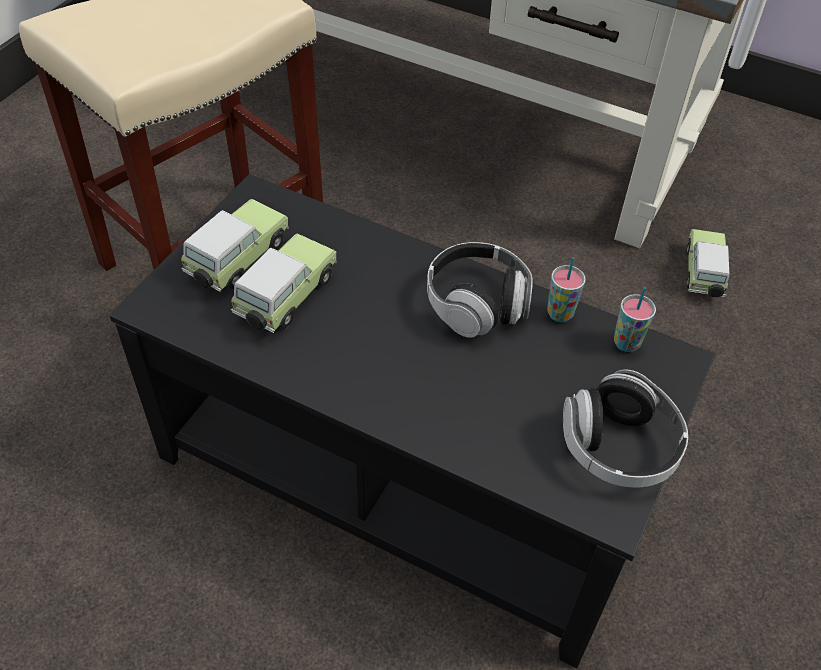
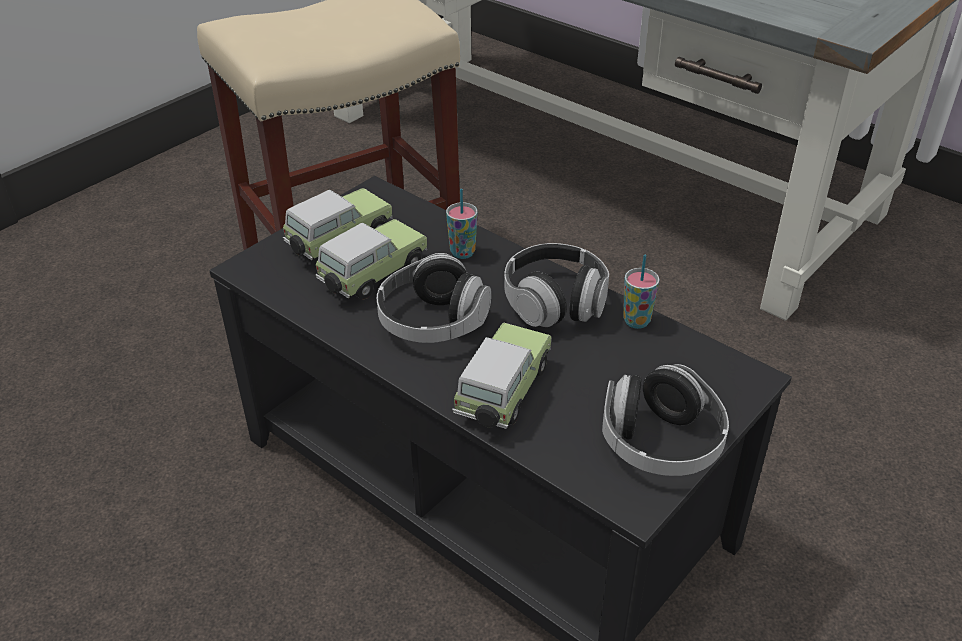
camera: 15 degrees right, 10 degrees down
(364, 345) = (432, 322): none -> headphones
(626, 343) = (698, 355): cup -> cup (462, 253)
(703, 275) = (850, 353): toy car -> toy car (502, 394)

